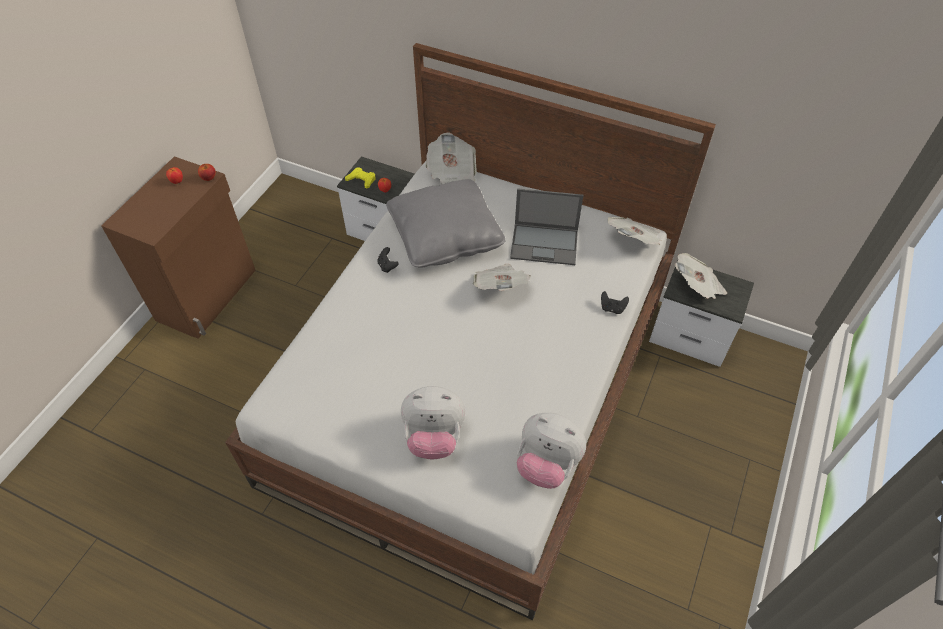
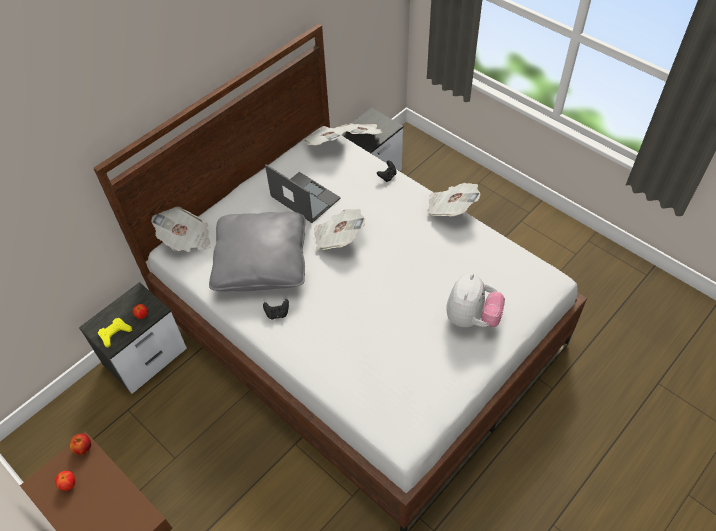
camera: 70 degrees left, 0 degrees up
(545, 244) = (304, 197): laptop -> laptop turned 75 degrees counterclockwise
(546, 464) = (512, 254): plush toy -> none
(591, 382) = (450, 208): none -> newspaper

